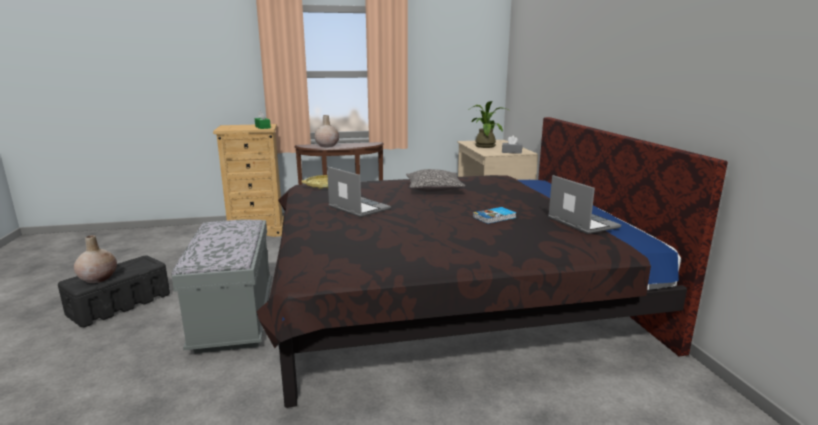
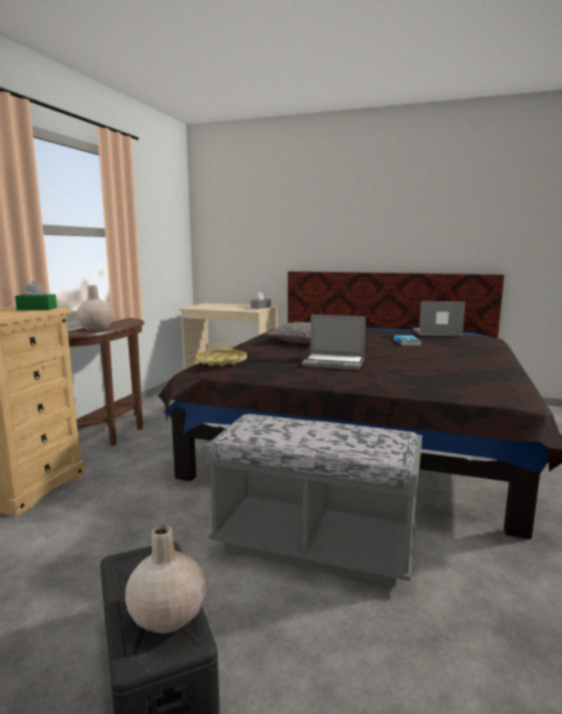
camera: 60 degrees left, 5 degrees down
(358, 208) = (334, 363): laptop -> laptop turned 150 degrees counterclockwise
(485, 146) = (221, 307): potted plant -> none

